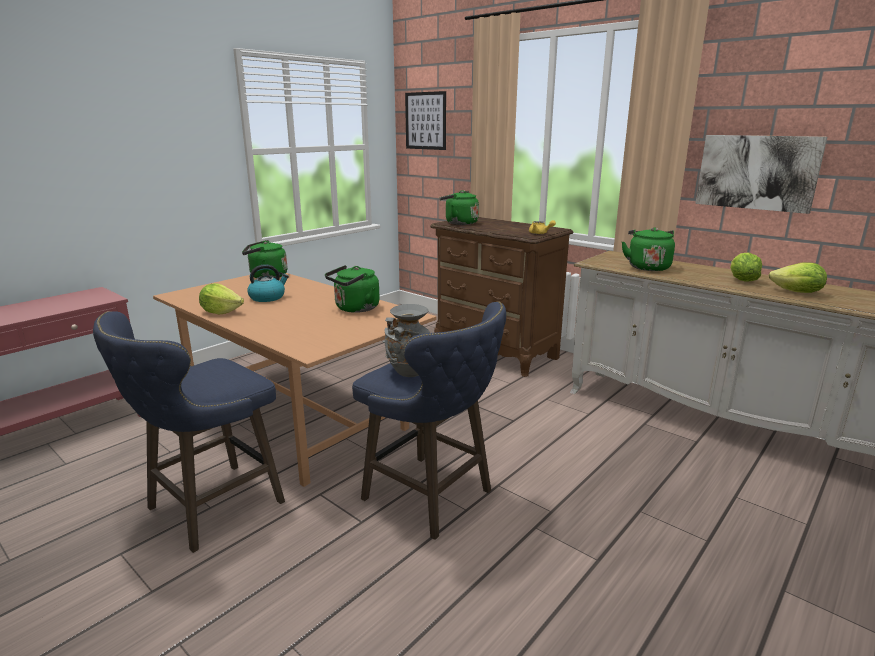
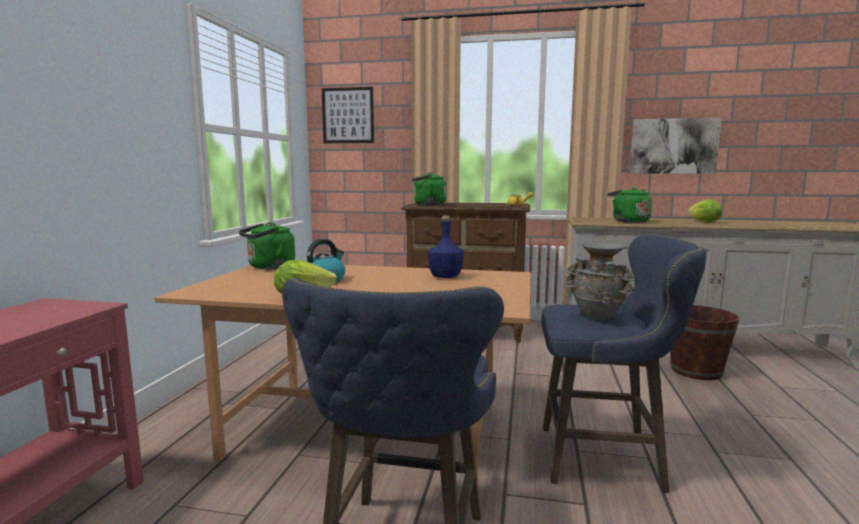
camera: 30 degrees left, 10 degrees down
(355, 309) = (445, 276): green kettle -> blue bottle
(664, 452) = (696, 371): none -> brown bucket
(797, 292) = (752, 224): lettuce -> none

